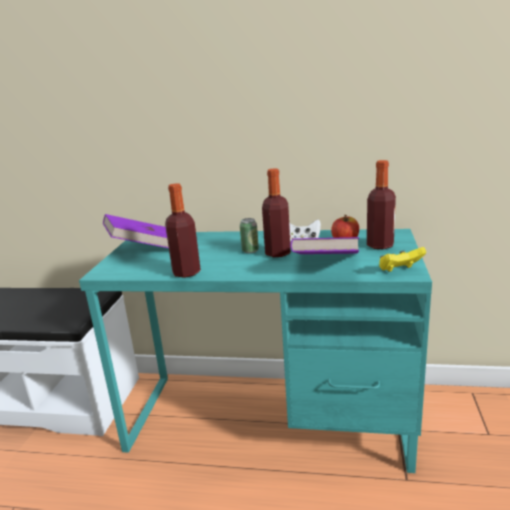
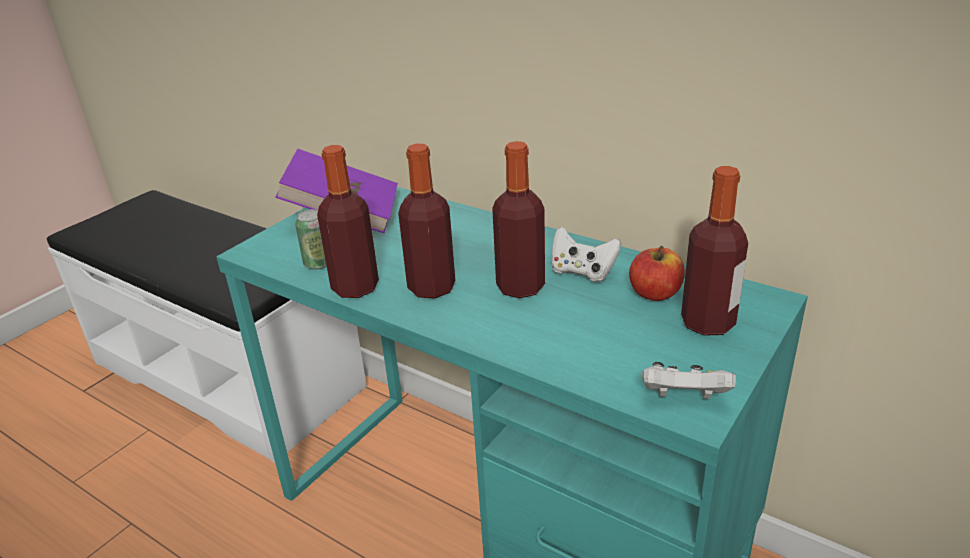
camera: 25 degrees right, 10 degrees up
(230, 263) = (431, 287): none -> bottle
(250, 251) = (484, 268): can -> can (318, 264)
(326, 266) = (568, 344): purple book -> none
(399, 270) = (684, 399): yellow game controller -> white game controller

